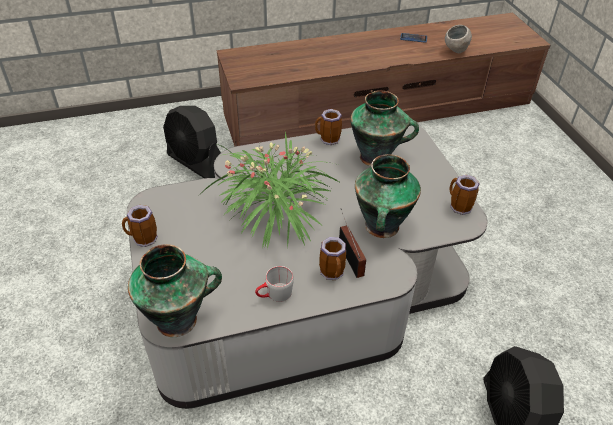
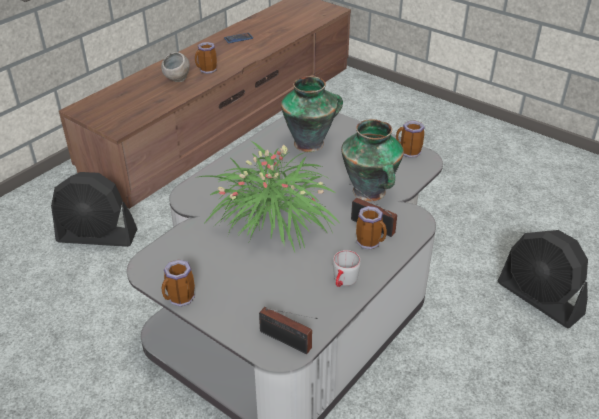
camera: 35 degrees left, 5 degrees down
(179, 320) = (288, 341): vase -> radio
(328, 140) = (255, 146): mug -> mug (207, 70)
(455, 52) = (285, 38): grey bowl -> grey bowl (177, 81)

